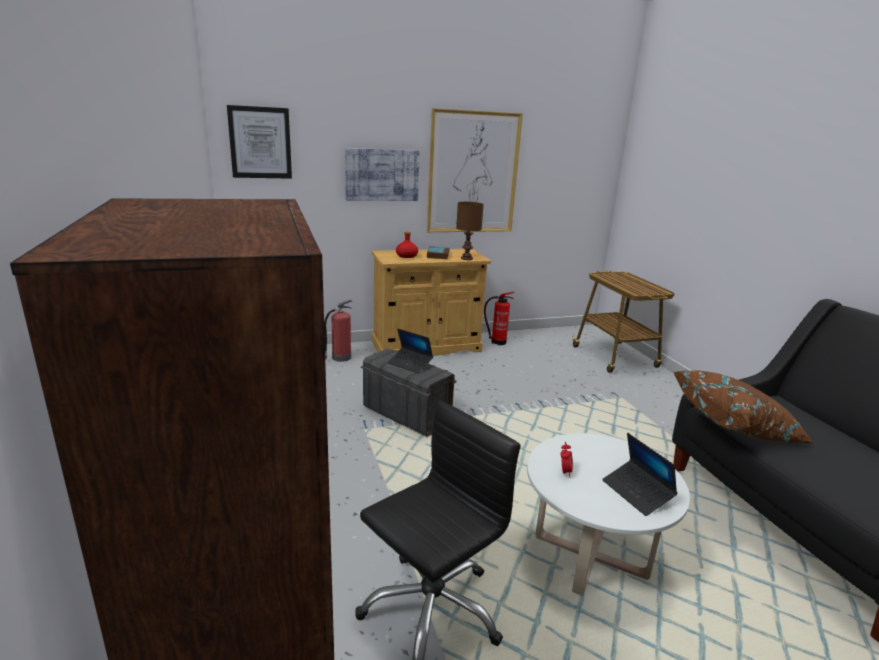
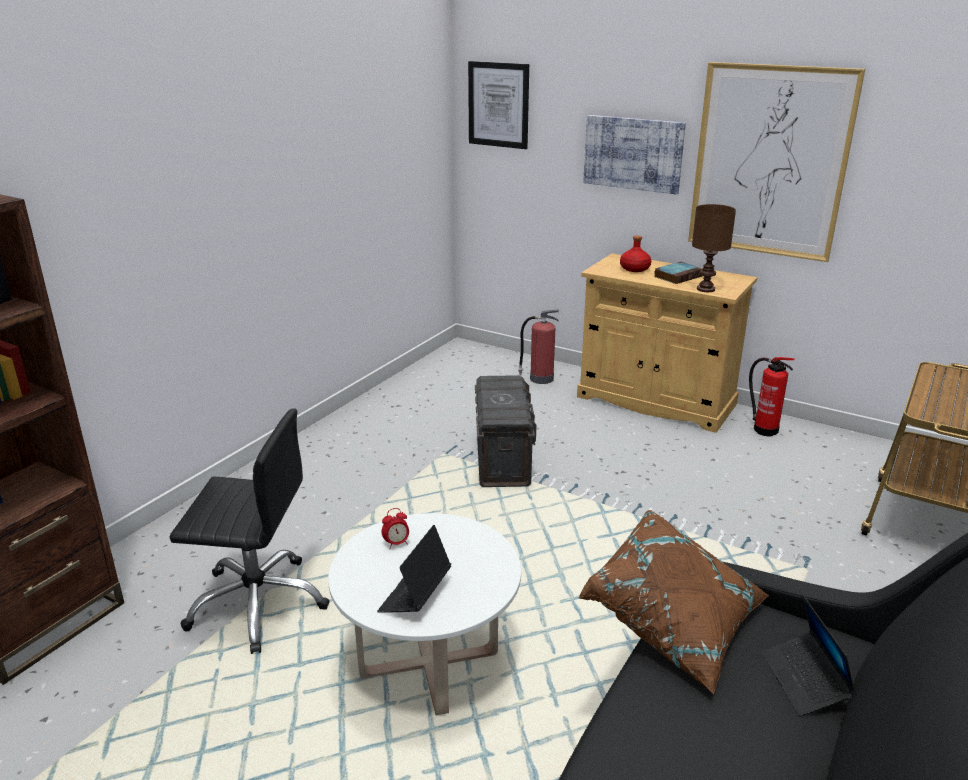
camera: 50 degrees right, 5 degrees up
(410, 364) = (506, 398): laptop -> laptop (804, 680)

